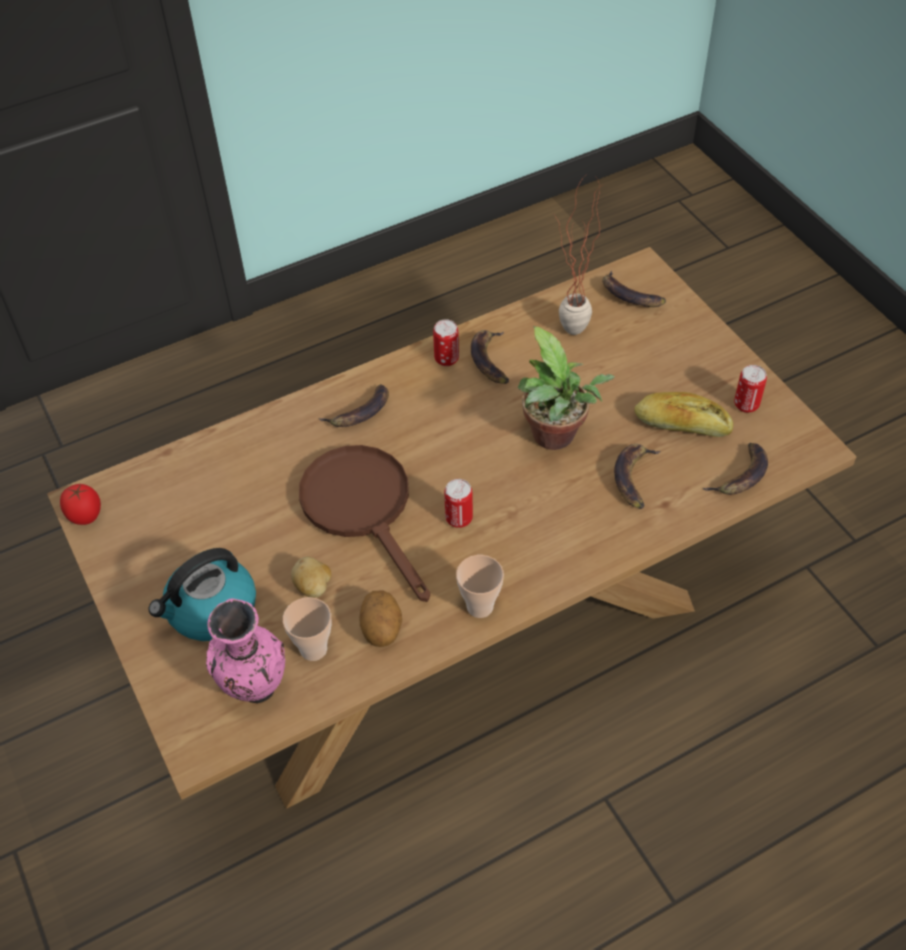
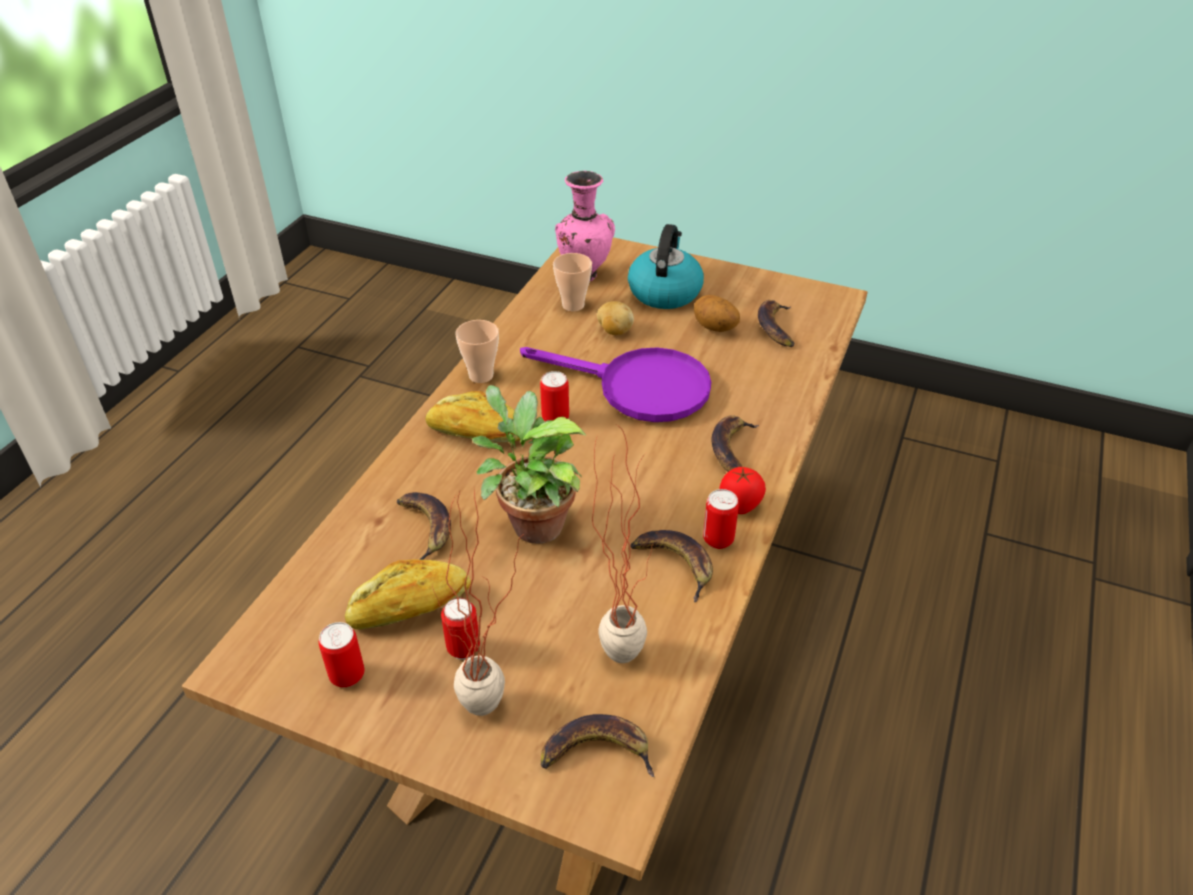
camera: 140 degrees right, 10 degrees down
(85, 515) = (821, 292): tomato -> tomato (740, 506)
(363, 508) = (638, 388): brown frying pan -> purple frying pan
(382, 629) = (539, 333): potato -> potato (714, 328)
(533, 541) = (477, 434): none -> bread
(664, 382) = (463, 649): none -> can
(671, 340) = (494, 714): none -> potted plant
(741, 476) = (312, 588): banana -> banana (775, 327)

